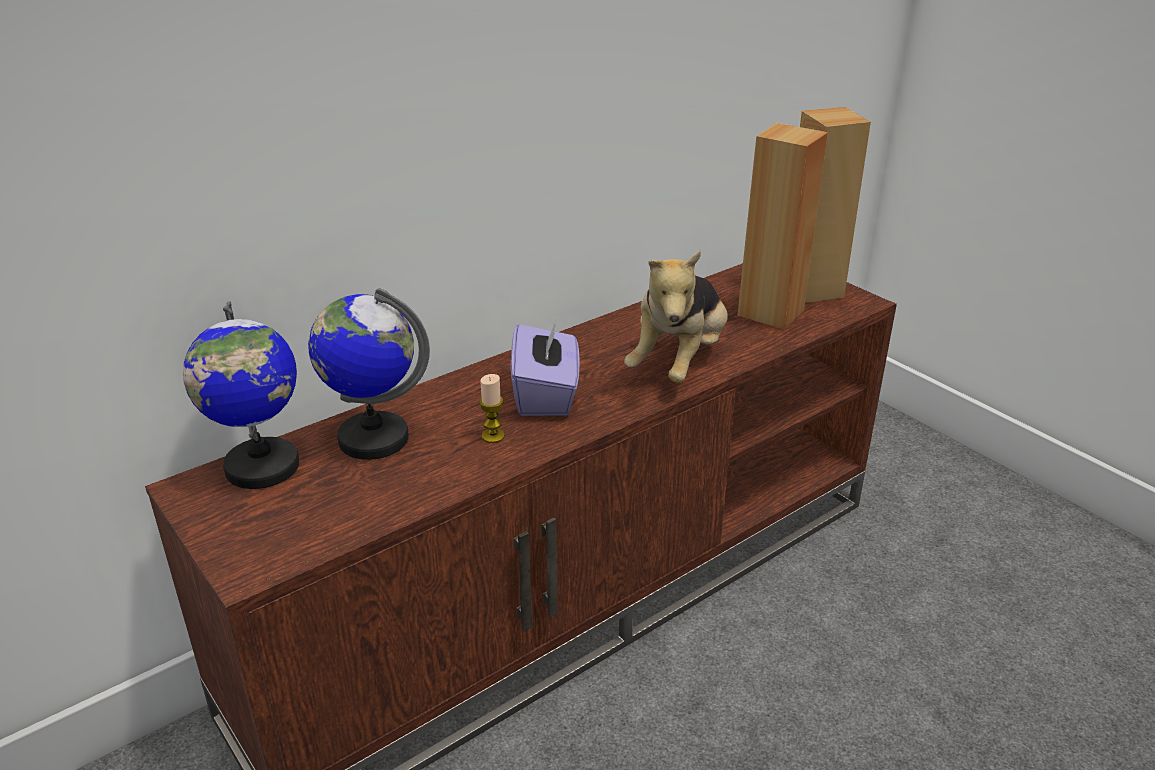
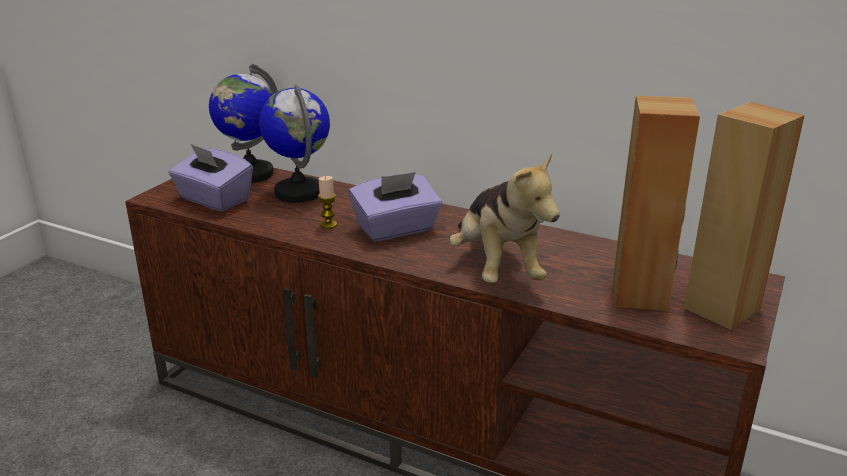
camera: 65 degrees right, 5 degrees down
(321, 514) = (213, 200): none -> purple tissue box
(679, 362) = (496, 268): plush toy -> plush toy turned 105 degrees counterclockwise

